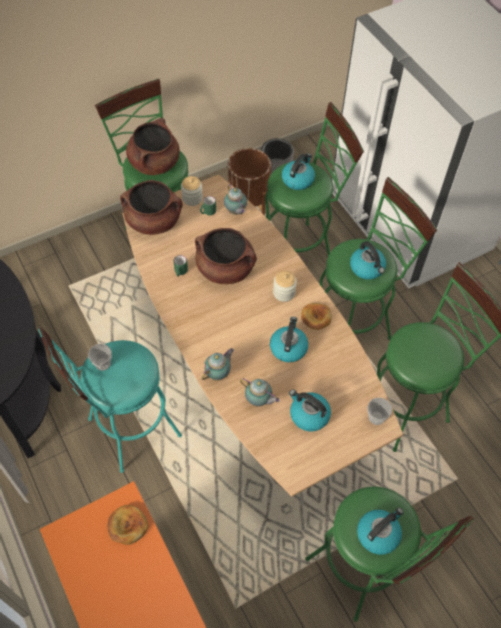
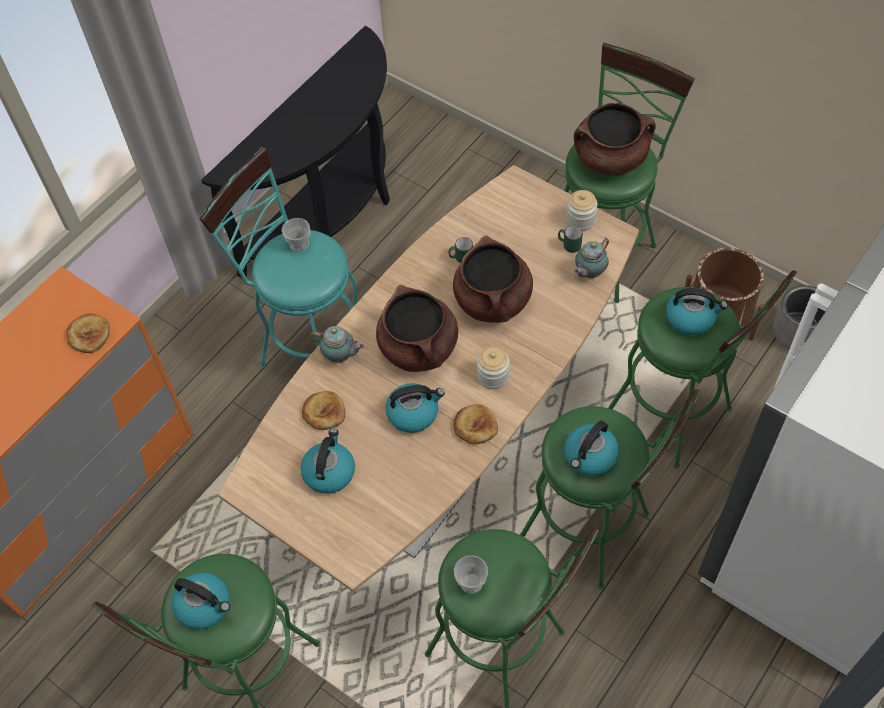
camera: 70 degrees right, 0 degrees up
(154, 221) = (520, 199): brown cooking pot -> brown cooking pot (419, 348)
(259, 401) = (324, 412): teapot -> bread
(376, 417) = (361, 549): cup -> cup (471, 582)

